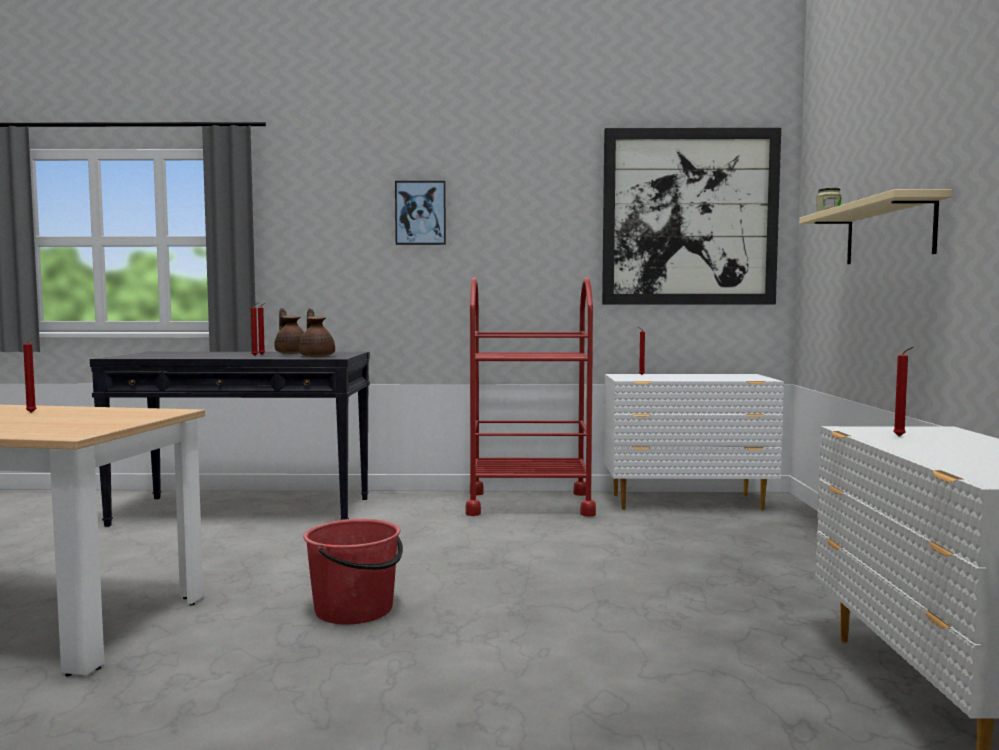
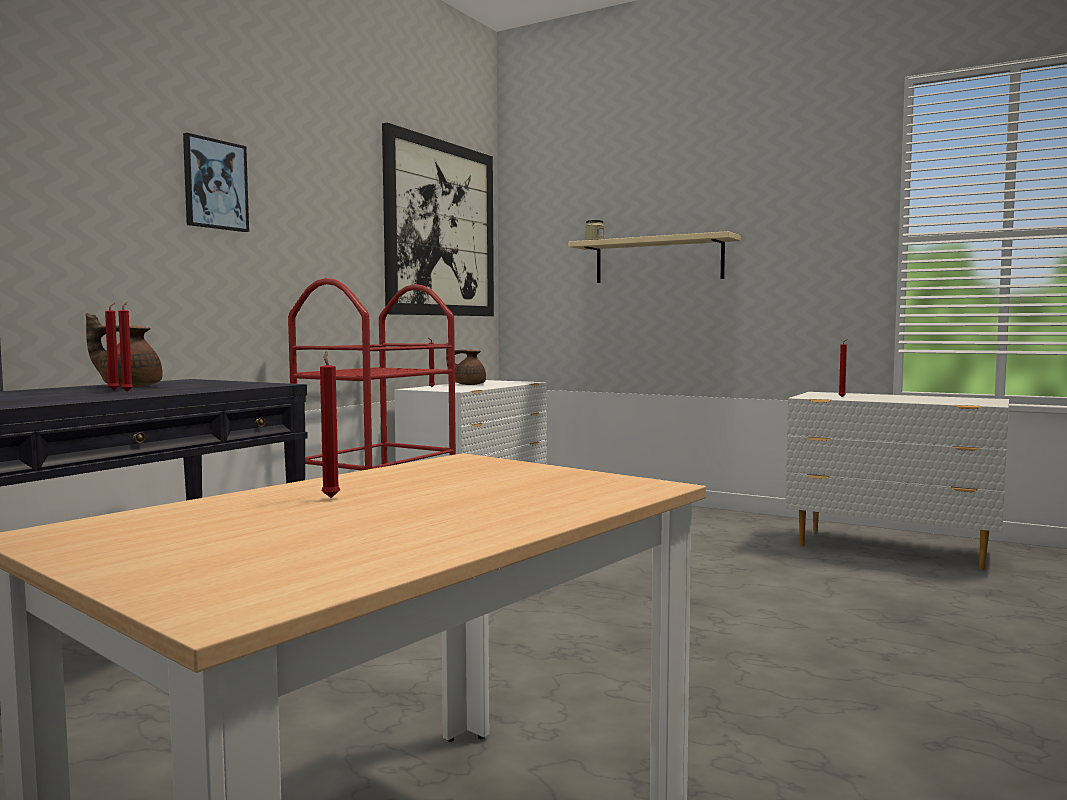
camera: 60 degrees left, 0 degrees up
(317, 356) = (232, 385): brown teapot -> brown teapot (468, 384)
(355, 610) = (603, 656): red bucket -> none

